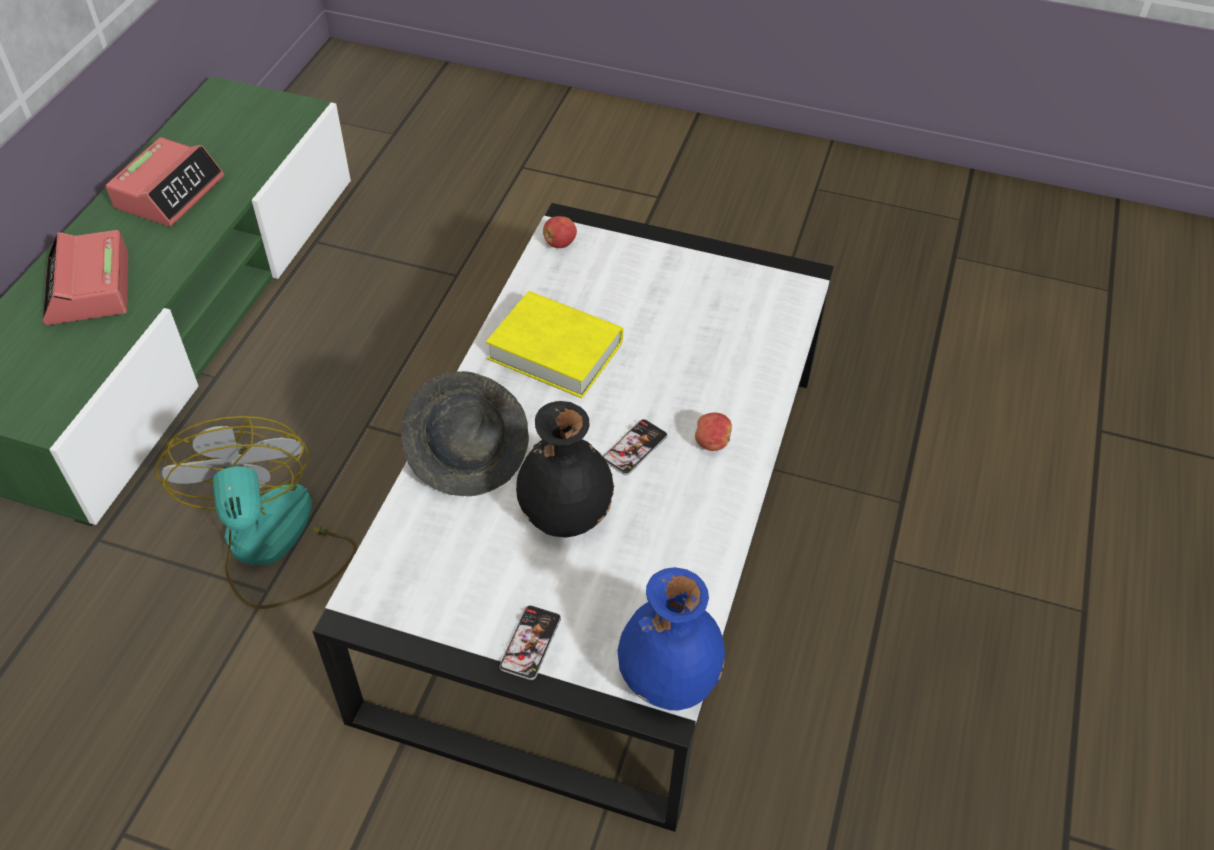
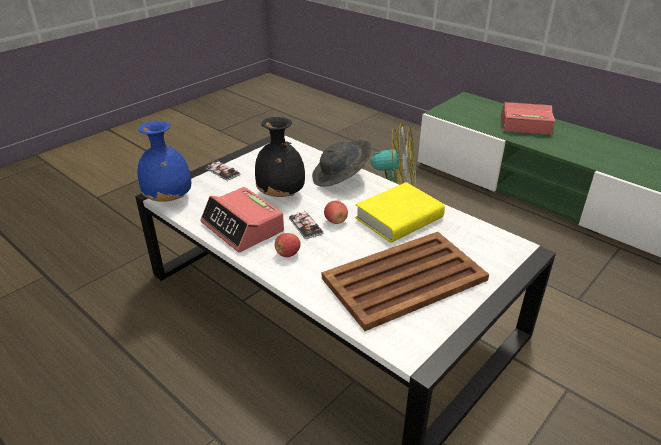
camera: 115 degrees right, 15 degrees down
(169, 192) = (604, 149): alarm clock -> alarm clock (243, 227)
(559, 243) = (504, 244): apple -> apple (335, 221)
(686, 314) = (406, 279): none -> brown tray

